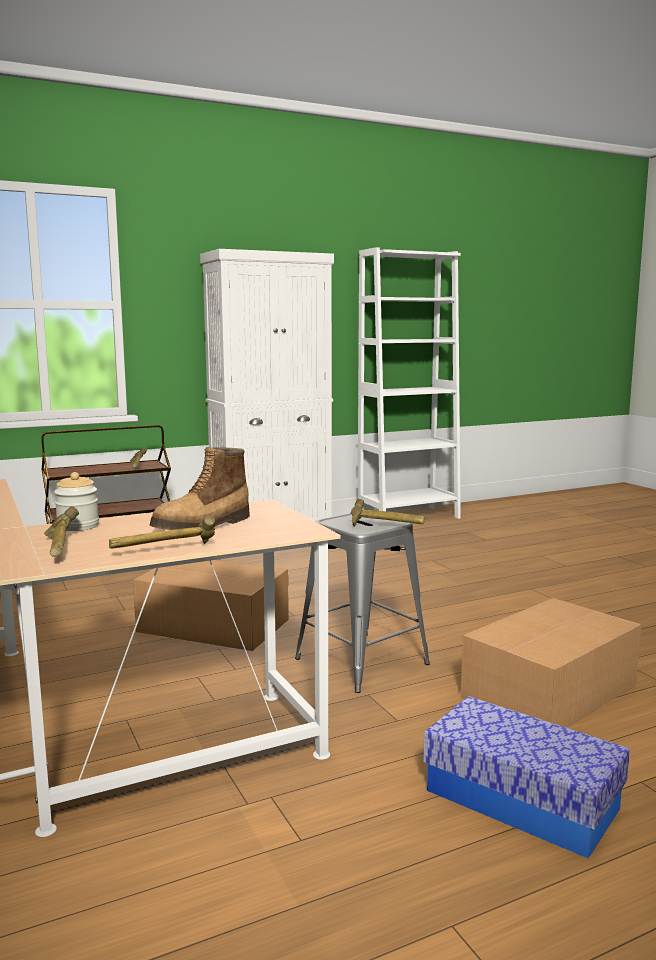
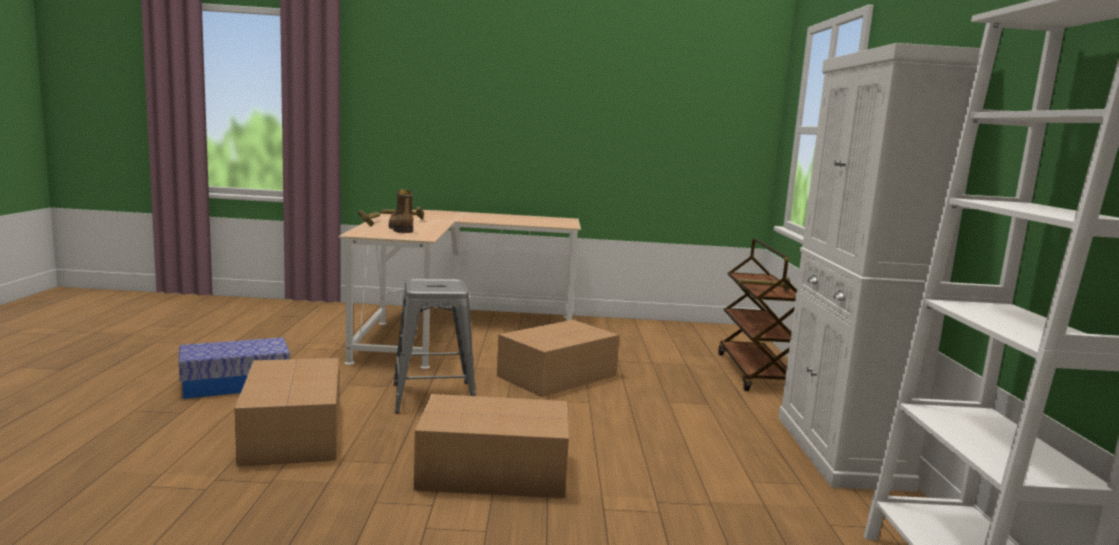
camera: 115 degrees right, 0 degrees up
(78, 526) = (438, 223): jar -> none
(386, 527) = (413, 286): hammer -> none
(461, 602) = (495, 471): none -> cardboard box

